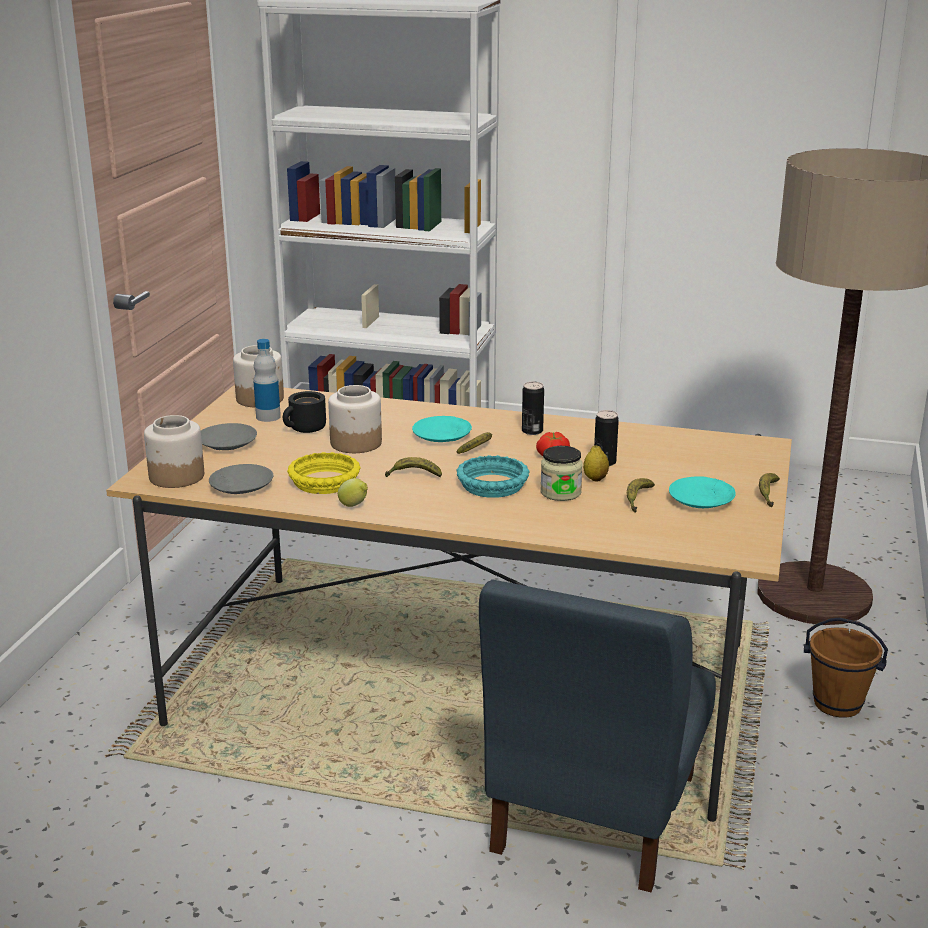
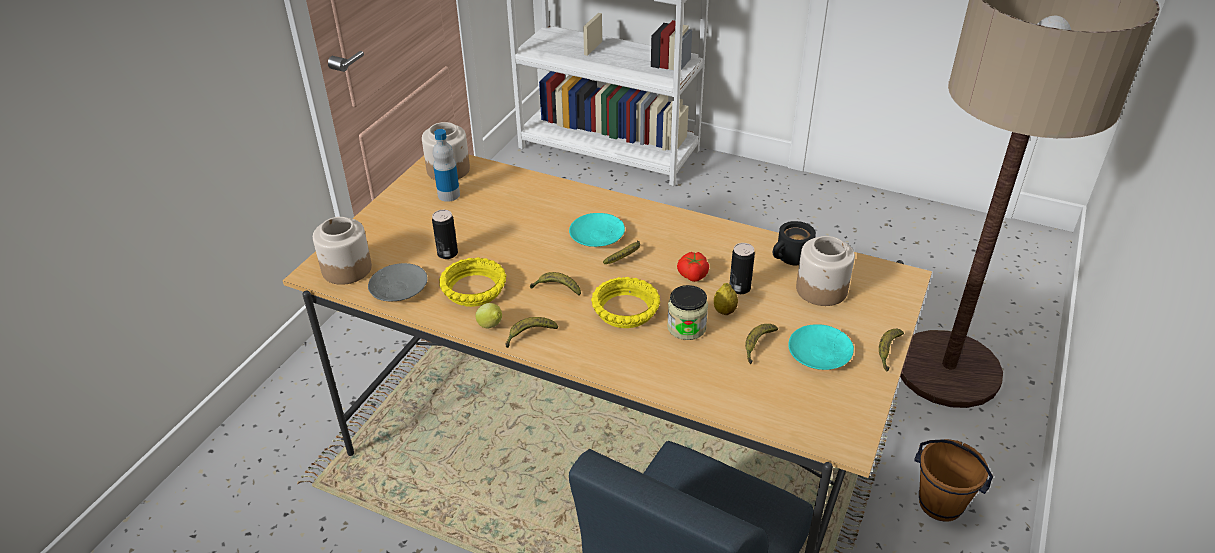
camera: 10 degrees right, 15 degrees up
(227, 444) = (403, 229): grey plate -> none
(306, 429) = (477, 215): black mug -> black mug (791, 259)
(356, 443) = (517, 238): jar -> jar (822, 289)
(398, 509) = (529, 335): none -> banana
(491, 484) = (625, 309): turquoise bowl -> yellow bowl
(532, 431) = (682, 237): can -> can (447, 253)

